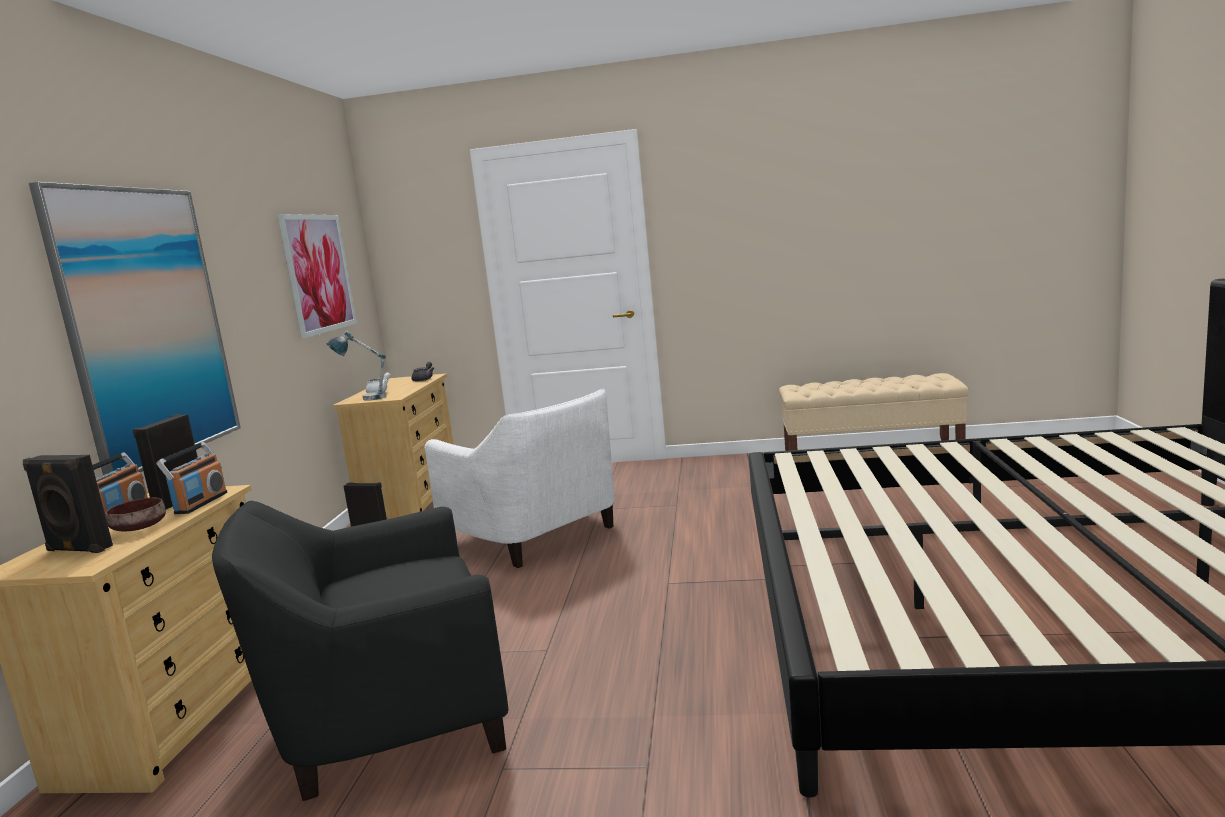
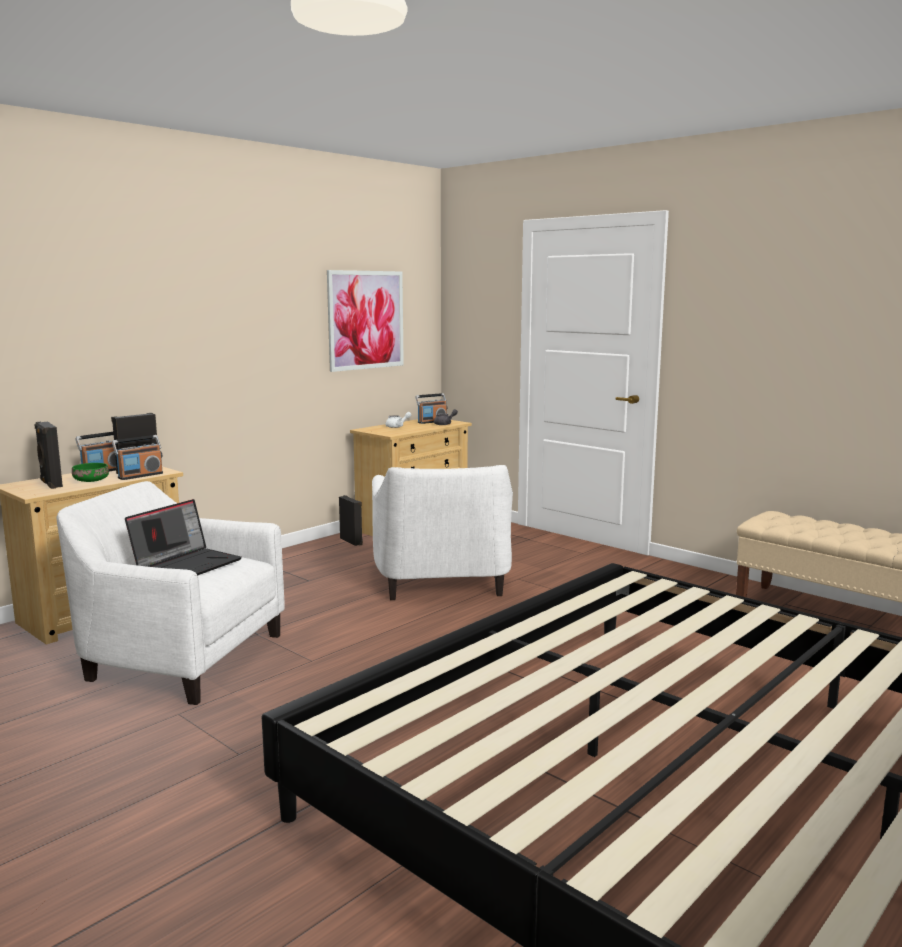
camera: 35 degrees right, 0 degrees up
(141, 528) = (92, 481): brown bowl -> green bowl
(147, 325) = (170, 347): picture -> none
(364, 398) = (375, 430): table lamp -> none
(387, 586) = (187, 565): none -> laptop
(388, 717) = (179, 658): black armchair -> white armchair
(404, 381) = (432, 422): none -> radio

